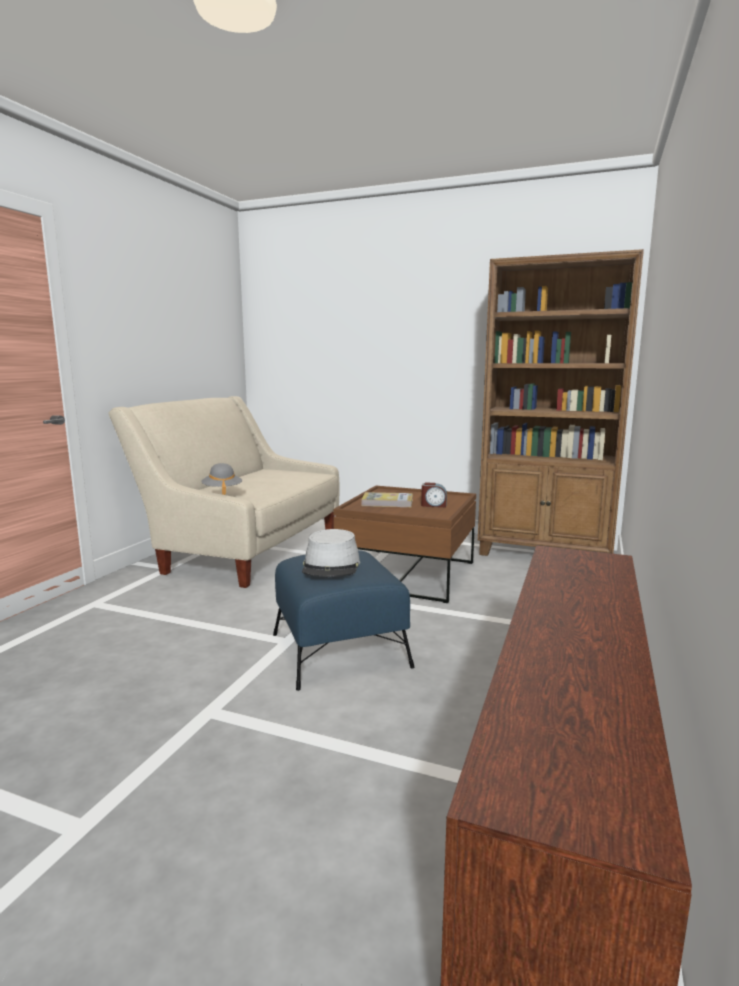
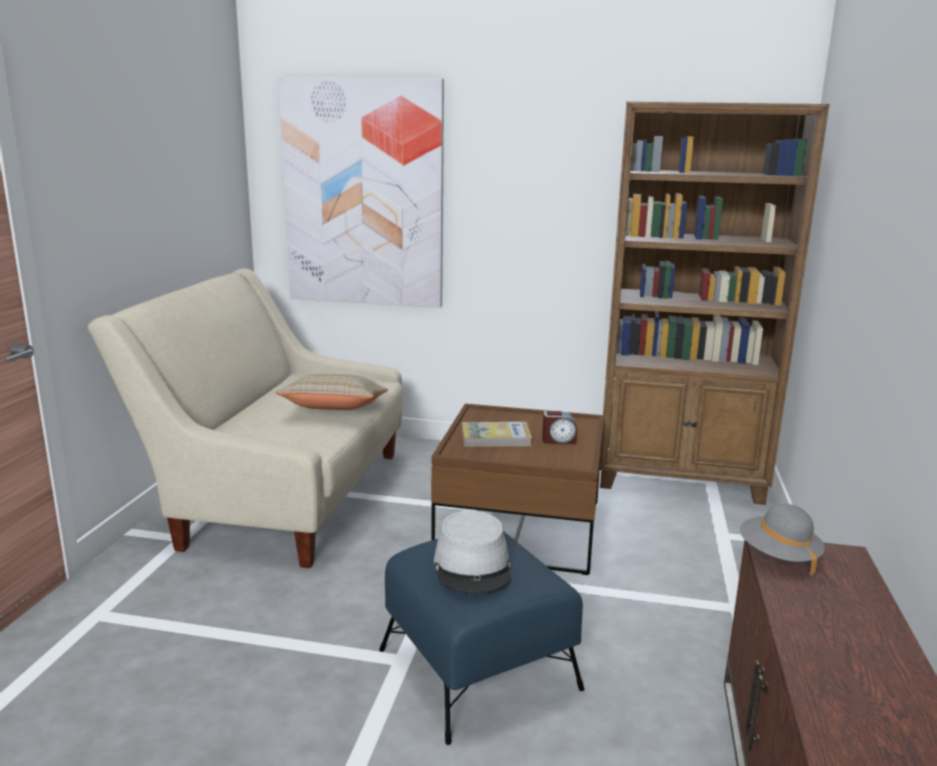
camera: 10 degrees left, 5 degrees up
(222, 490) = (267, 433): grey hat -> grey hat (778, 556)
(279, 485) = (335, 410): none -> beige pillow
(318, 345) = (363, 194): none -> picture

